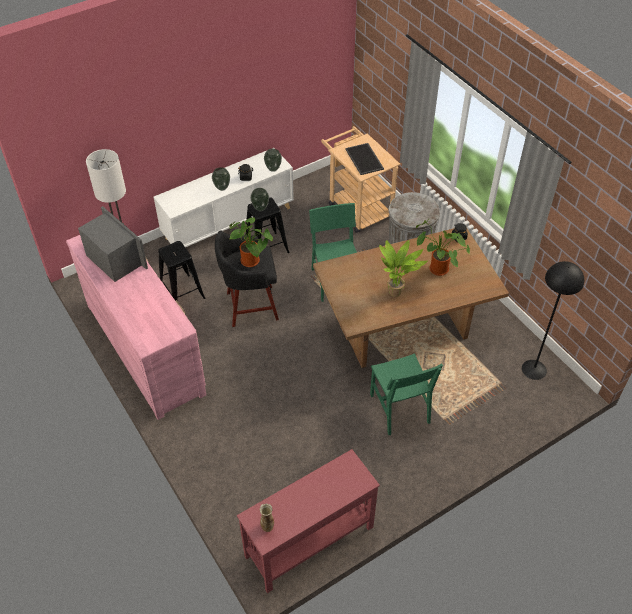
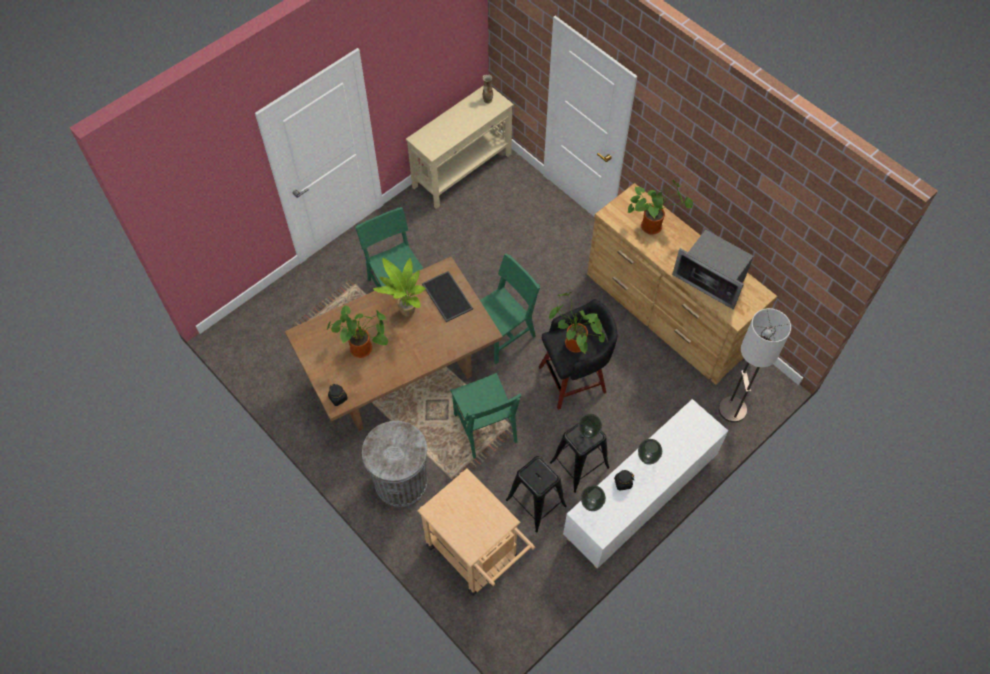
camera: 170 degrees right, 10 degrees up
(143, 312) = (653, 225): none -> potted plant
(145, 347) = (667, 313): pink dresser -> brown dresser
(182, 293) = (656, 384): black stool -> black stool (536, 503)
(304, 350) = (502, 335): none -> green chair
(308, 541) = (463, 170): red console table -> beige console table
(365, 159) = (466, 509): tray -> tray (446, 296)
(534, 369) = (260, 349): black floor lamp -> none

